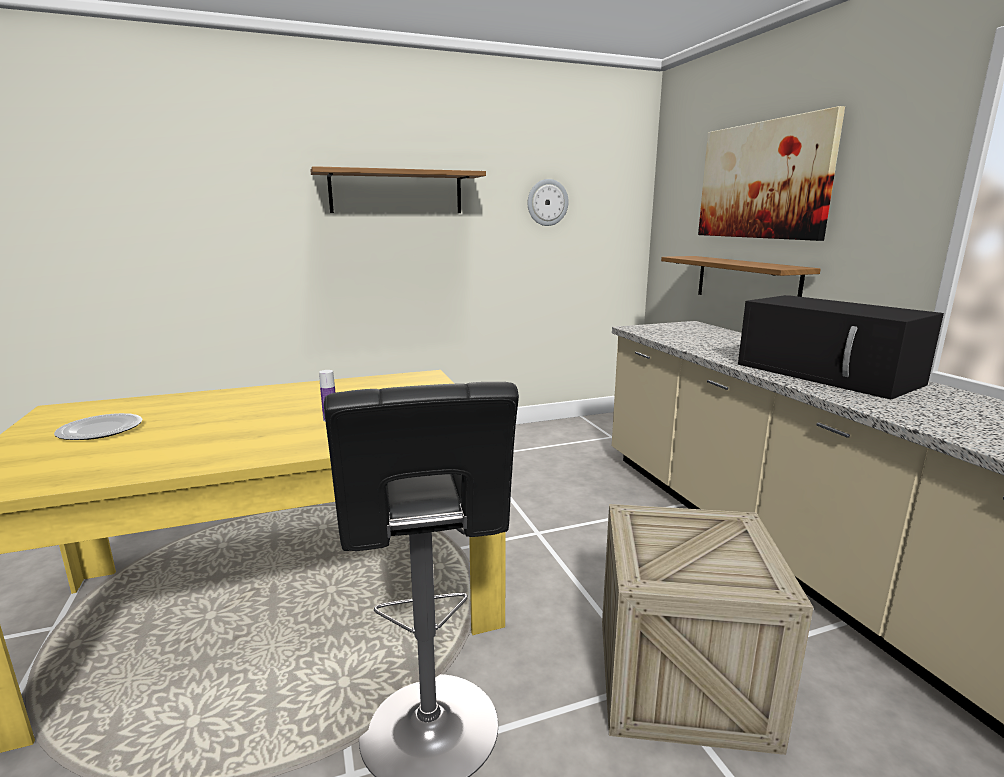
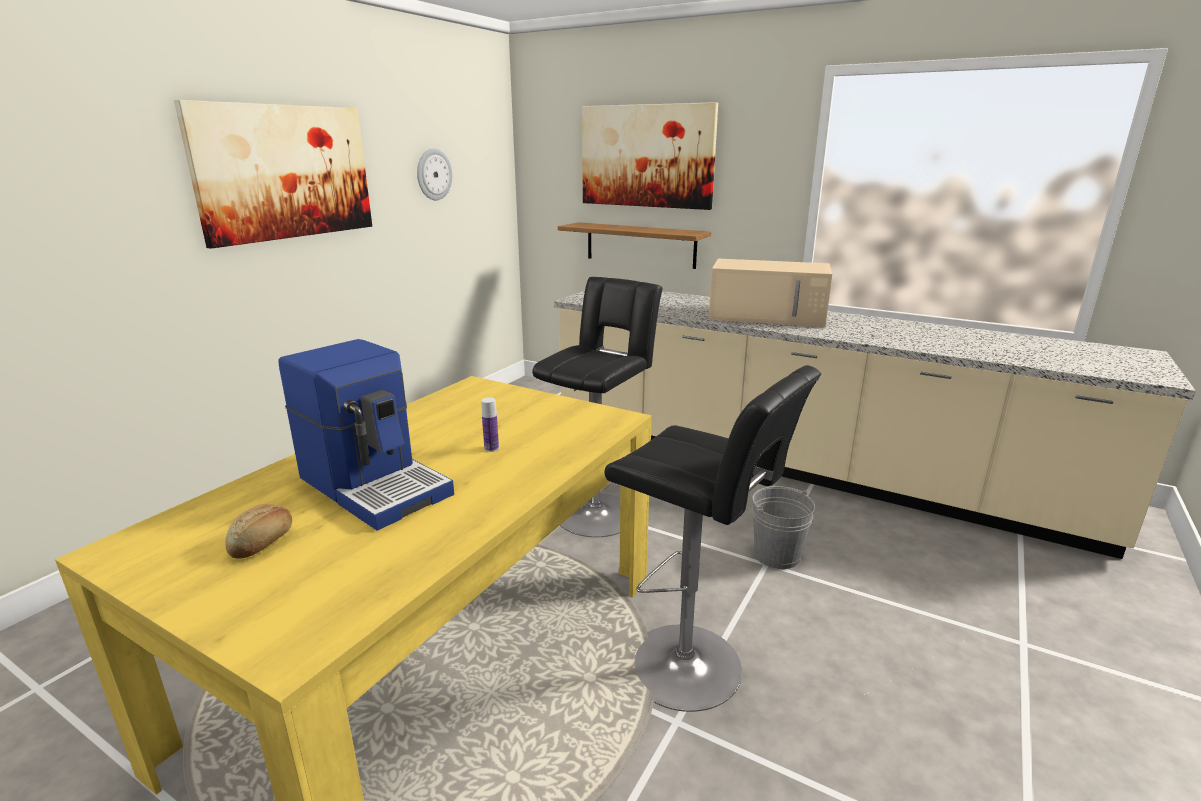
camera: 40 degrees left, 5 degrees up
(101, 429) = (264, 542): plate -> bread
(218, 419) = (376, 485): none -> coffee machine
(396, 192) = (285, 172): shelf -> picture
(548, 544) = (599, 511): none -> black stool
(681, 679) = (777, 555): crate -> grey bucket
(829, 374) = (768, 316): black microwave -> beige microwave

